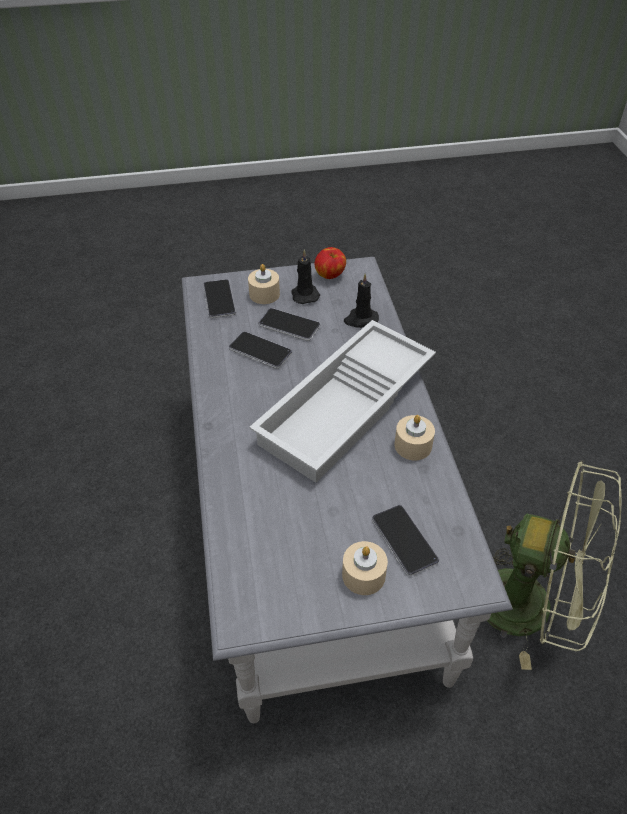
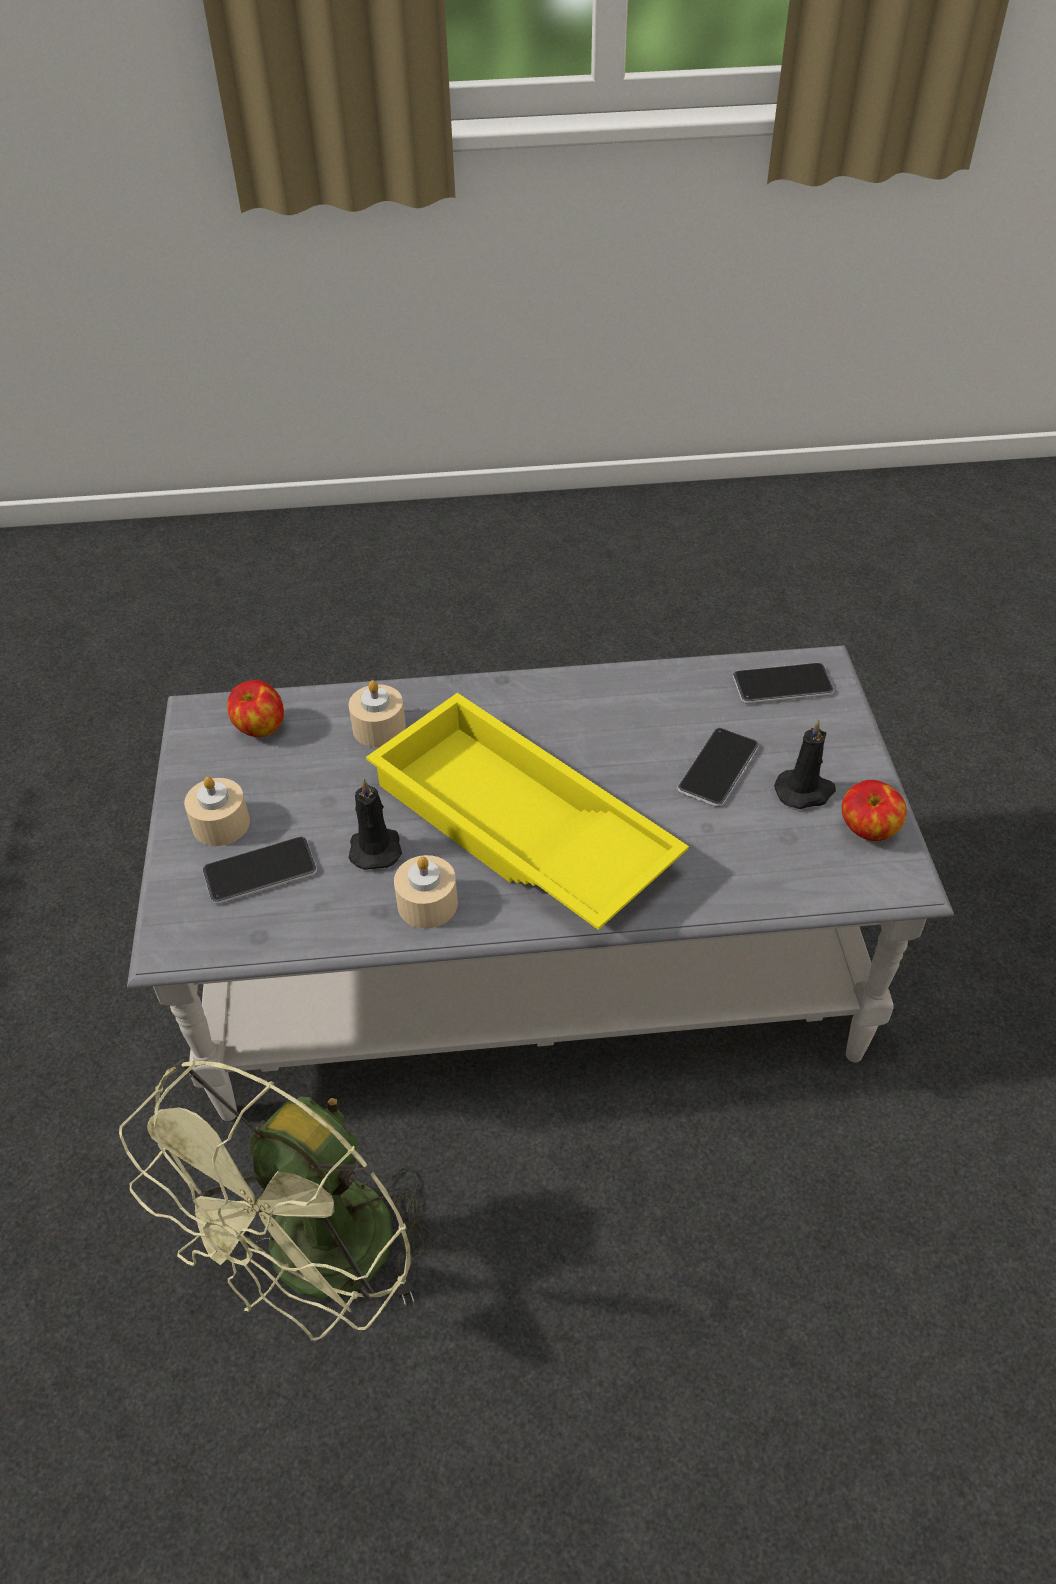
camera: 95 degrees right, 0 degrees up
(260, 351) = (654, 732): phone -> none
(260, 569) = (260, 728): none -> apple
(264, 294) = (801, 739): beige candle -> beige candle (379, 728)
(347, 408) = (516, 829): white tray -> yellow tray
(360, 319) = (737, 865): black candle -> black candle (375, 847)

